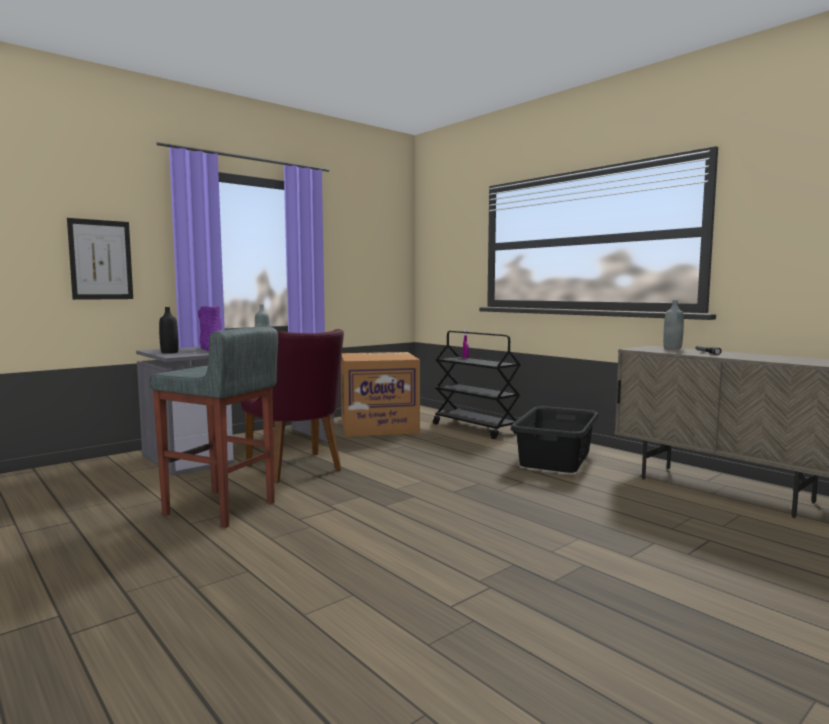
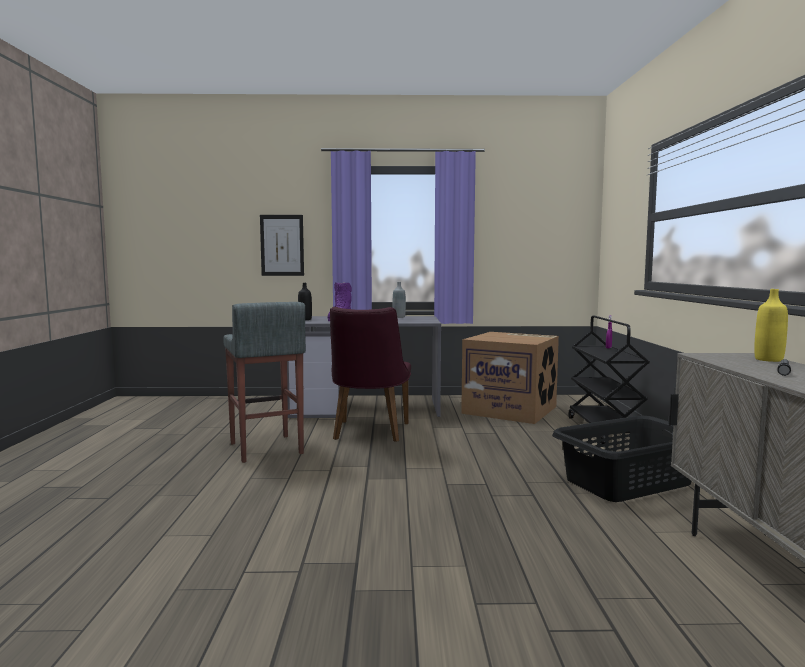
camera: 40 degrees right, 0 degrees up
(672, 348) = (768, 359): grey bottle -> yellow bottle

